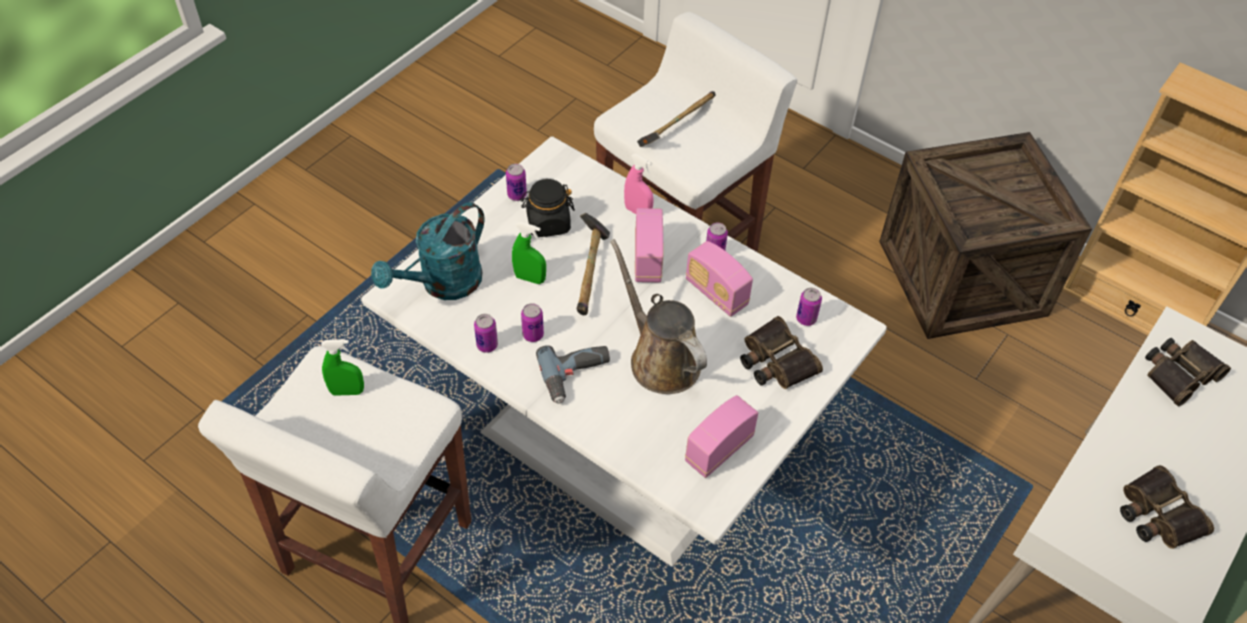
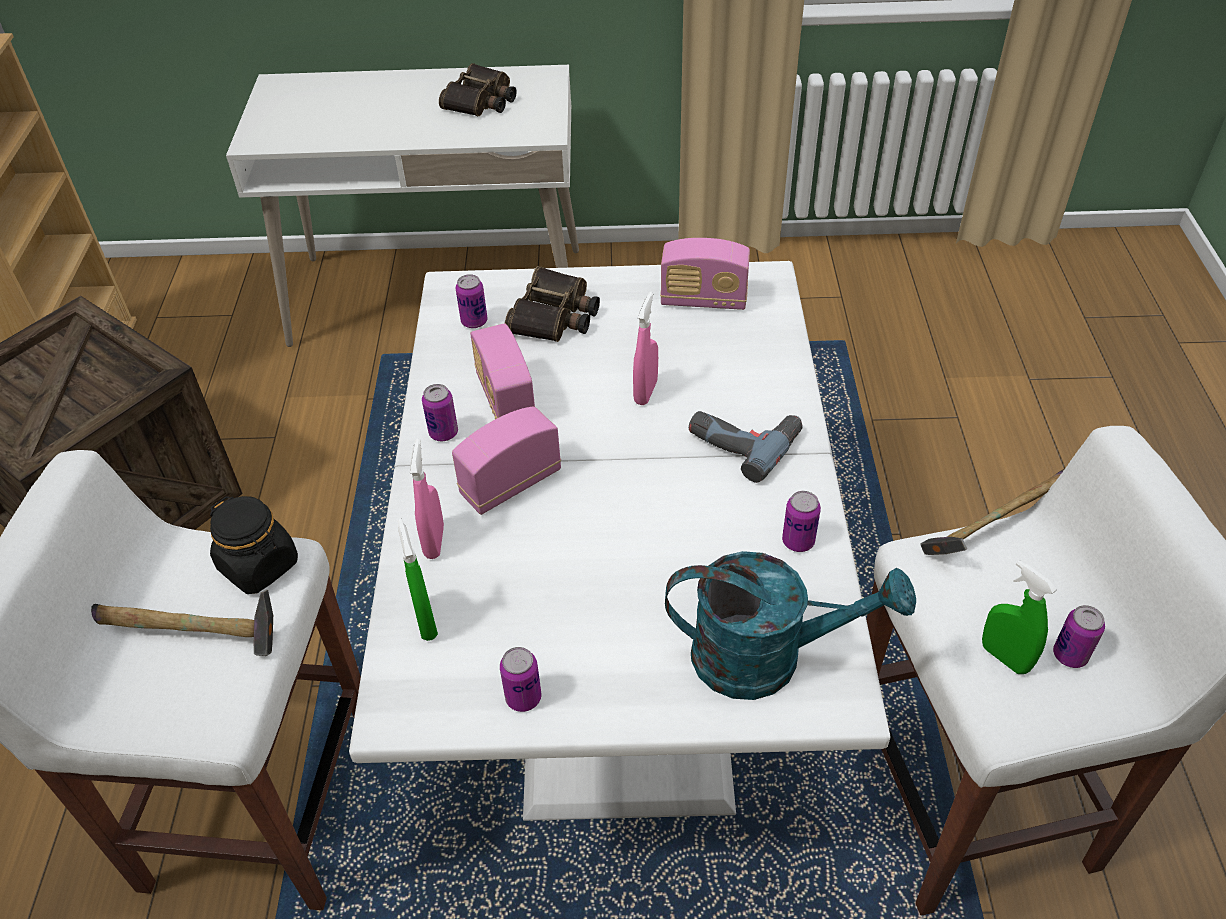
camera: 125 degrees left, 5 degrees down
(530, 278) = (657, 573): green spray bottle -> green spray bottle (426, 621)
(533, 335) = (735, 511): can -> can (1070, 655)
(548, 223) = (544, 621): black jar -> black jar (259, 566)
(590, 273) = (586, 521): hammer -> hammer (994, 527)
(660, 359) = (645, 392): brown watering can -> pink spray bottle
(716, 293) = (505, 400): radio -> radio turned 150 degrees clockwise
(1179, 373) = (311, 128): binoculars -> none

